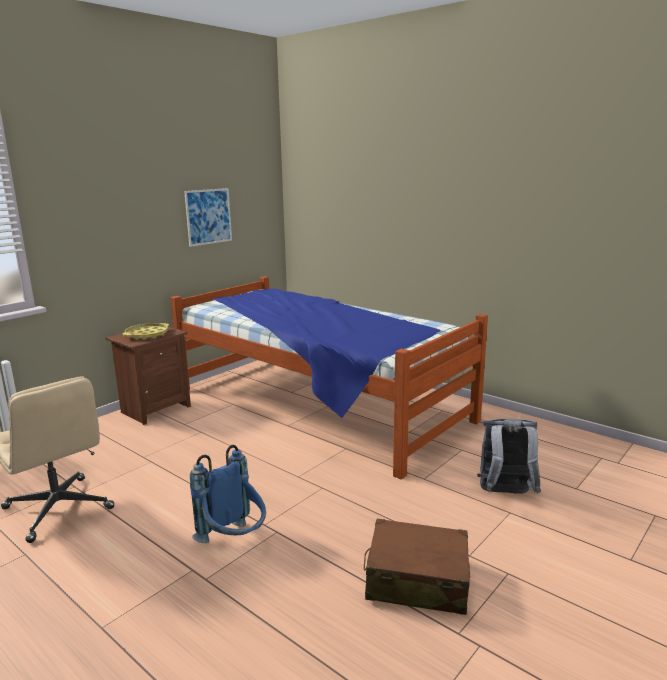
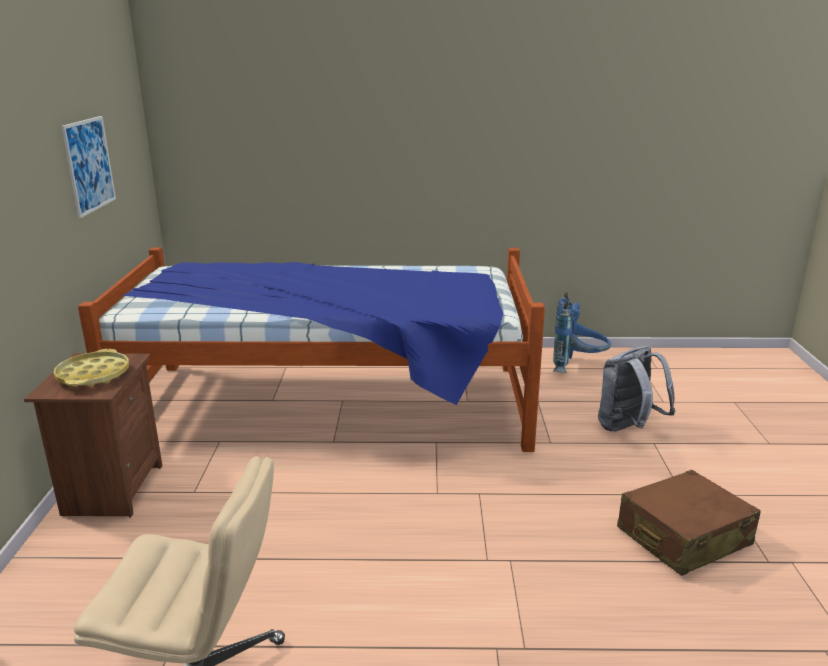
camera: 40 degrees left, 5 degrees up
(234, 542) = (489, 594): blue backpack -> blue backpack (577, 367)

